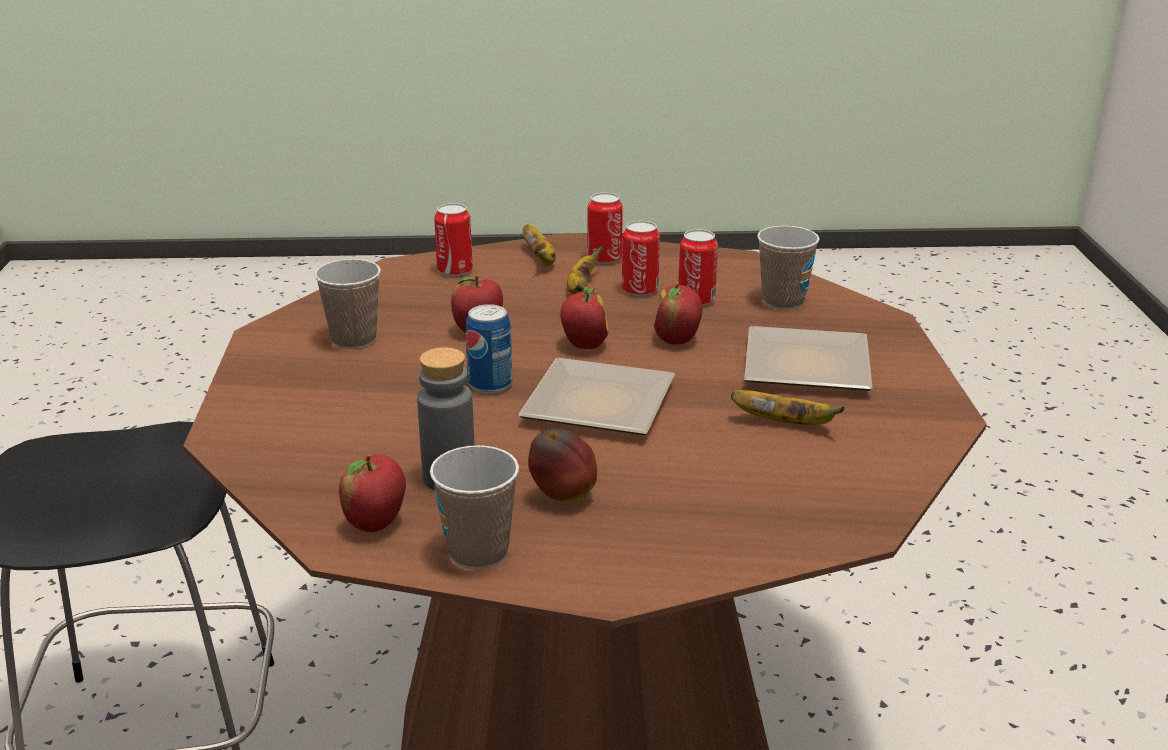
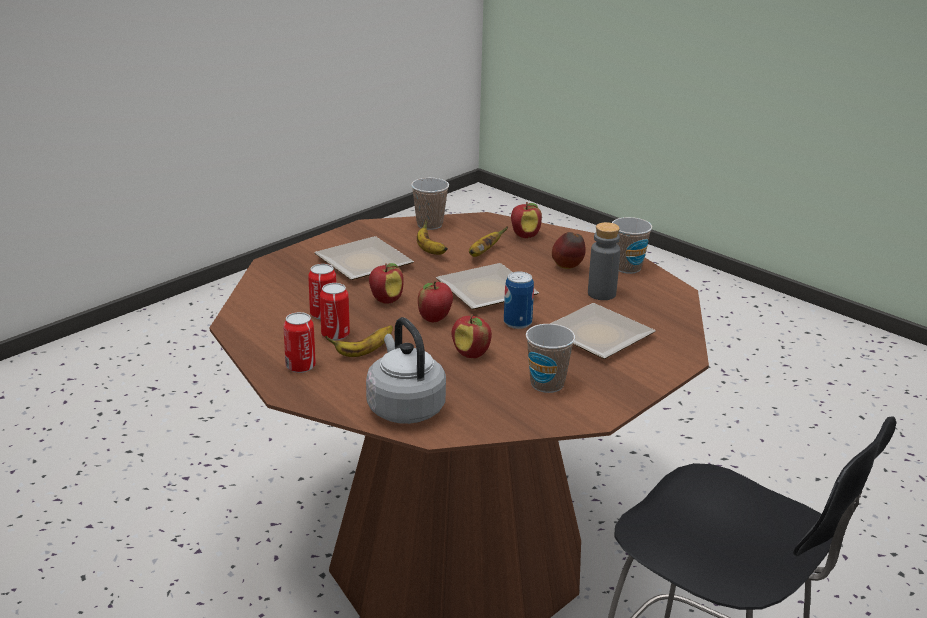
camera: 135 degrees left, 0 degrees up
(375, 412) = (593, 336): none -> plate
(376, 524) = (654, 292): apple -> apple (525, 235)
(455, 270) = (404, 407): can -> grey kettle
(540, 260) = (337, 387): banana -> banana (483, 253)
(783, 301) = (287, 292): cup -> cup (429, 225)

